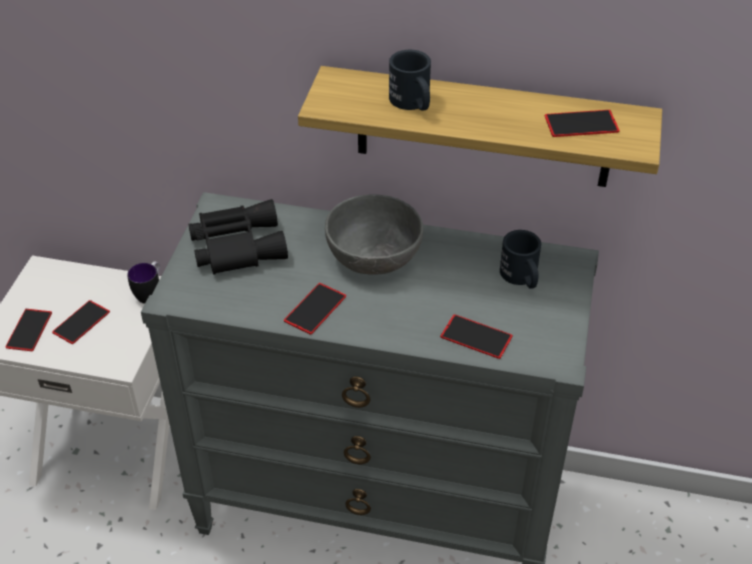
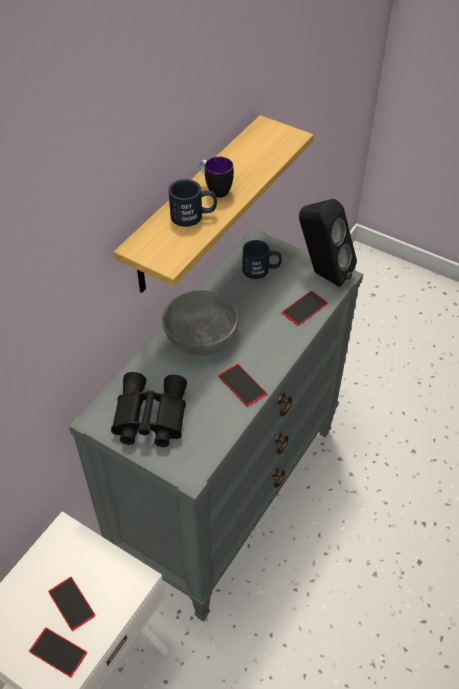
camera: 70 degrees left, 5 degrees up
(150, 293) = (65, 539): mug -> mug (215, 189)
(553, 340) = (322, 273): none -> black speaker
(581, 124) = (259, 150): phone -> none

